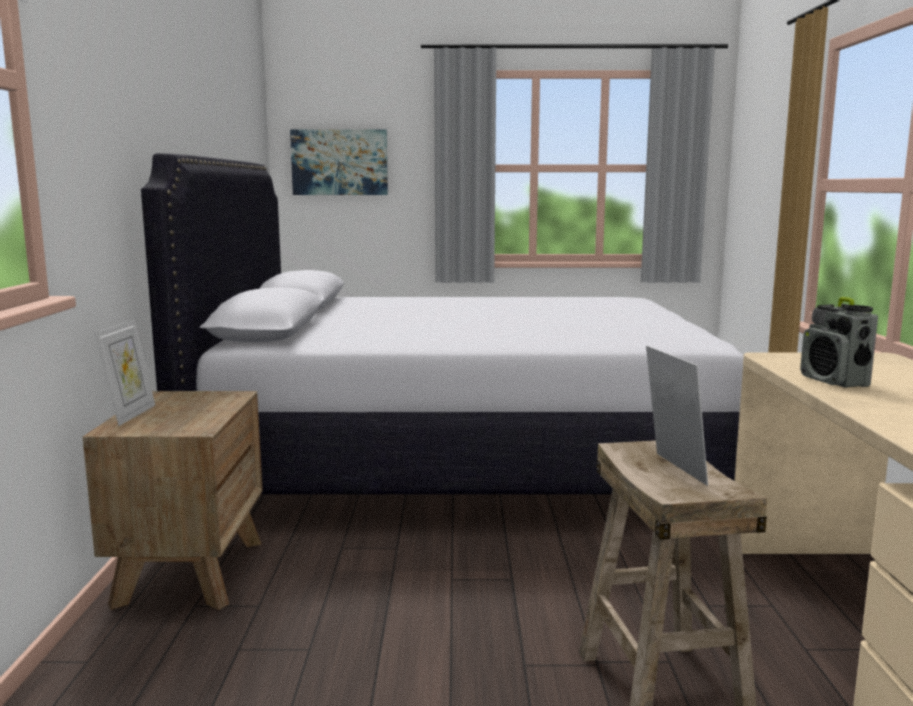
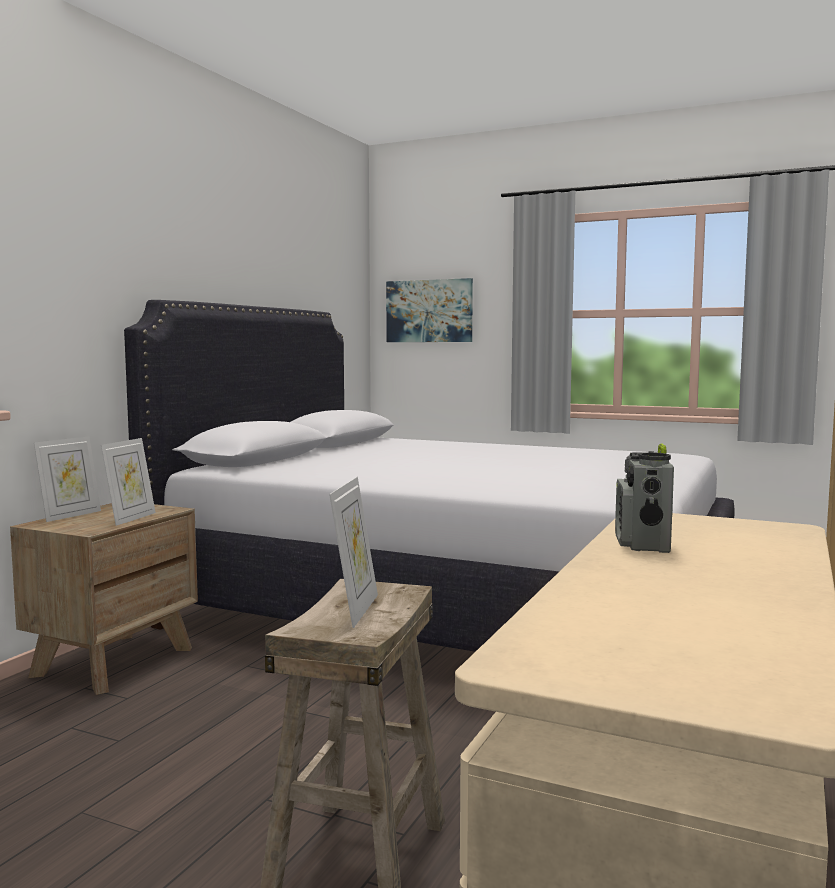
camera: 25 degrees right, 5 degrees down
(213, 410) = (130, 518): none -> picture frame

